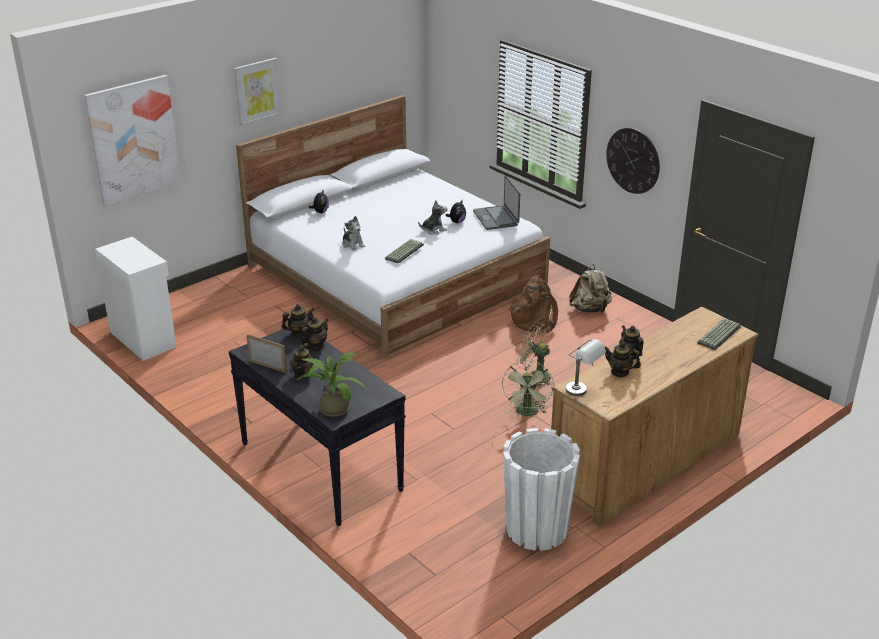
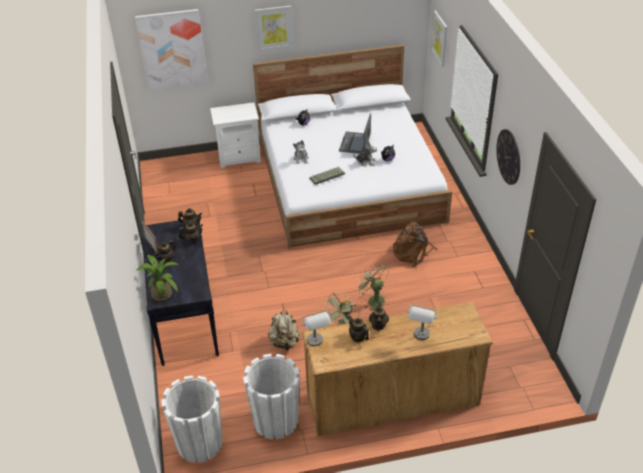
camera: 30 degrees right, 10 degrees up
(143, 339) = (158, 183): white cabinet -> none
(231, 284) = (239, 157): none -> white nightstand
(454, 74) = (439, 38): none -> picture
(466, 587) = (199, 443): none -> white planter
(496, 218) = (417, 165): laptop -> laptop (355, 143)
(590, 309) = (460, 257): beige backpack -> beige backpack (284, 342)
(685, 352) = (421, 338): none -> grey table lamp
(719, 335) = (460, 333): keyboard -> none

